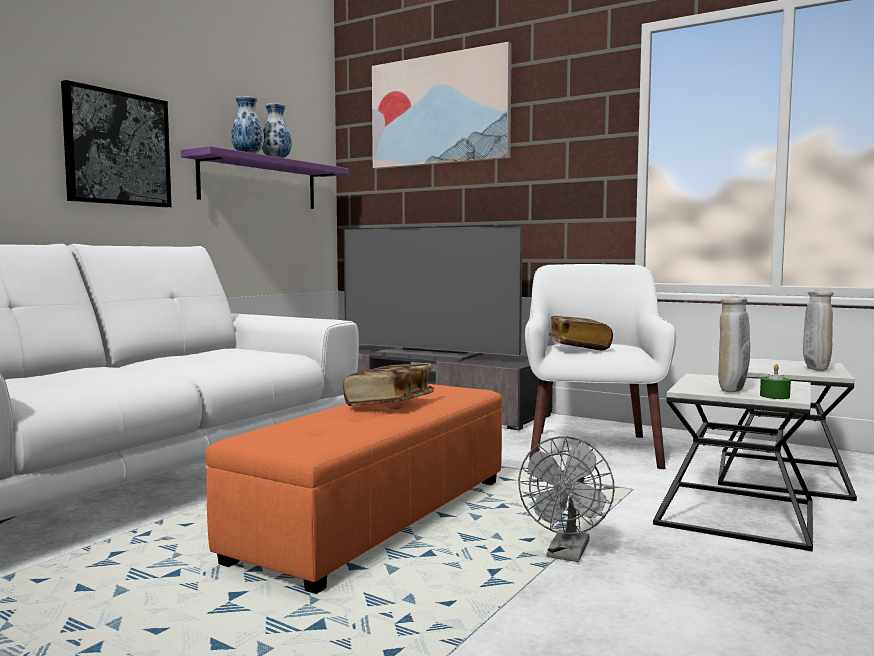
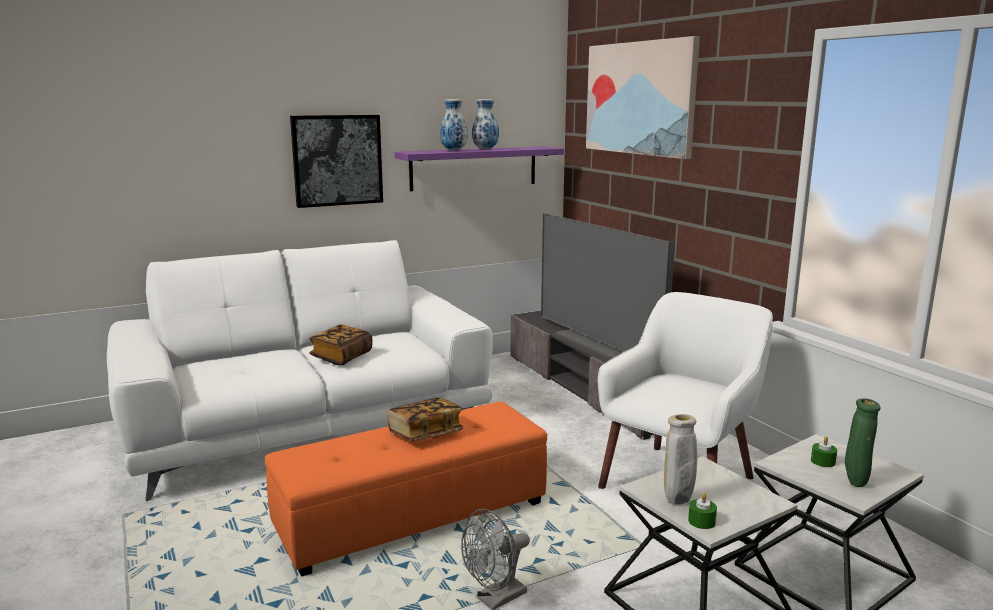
camera: 30 degrees right, 10 degrees up
(579, 347) = (660, 391): book -> book (341, 357)
(771, 365) = (823, 461): none -> green candle
(815, 370) = (855, 483): beige vase -> green vase

